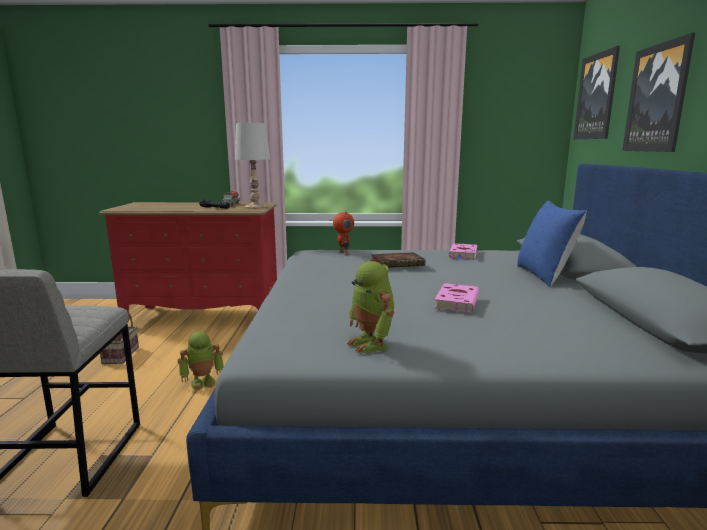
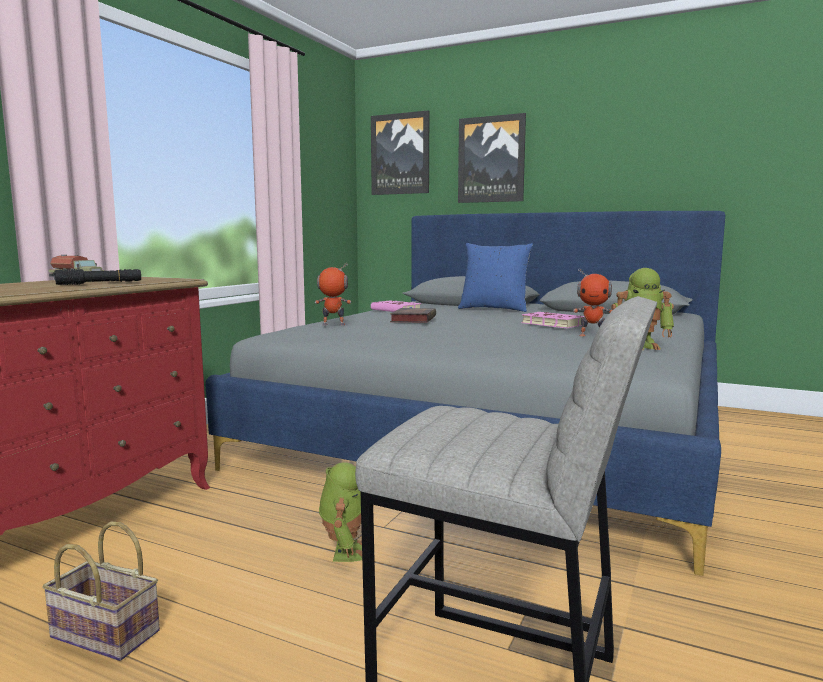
camera: 65 degrees left, 5 degrees down
(255, 207) = (151, 278): white table lamp -> none
(406, 321) = (592, 336): none -> toy robot

